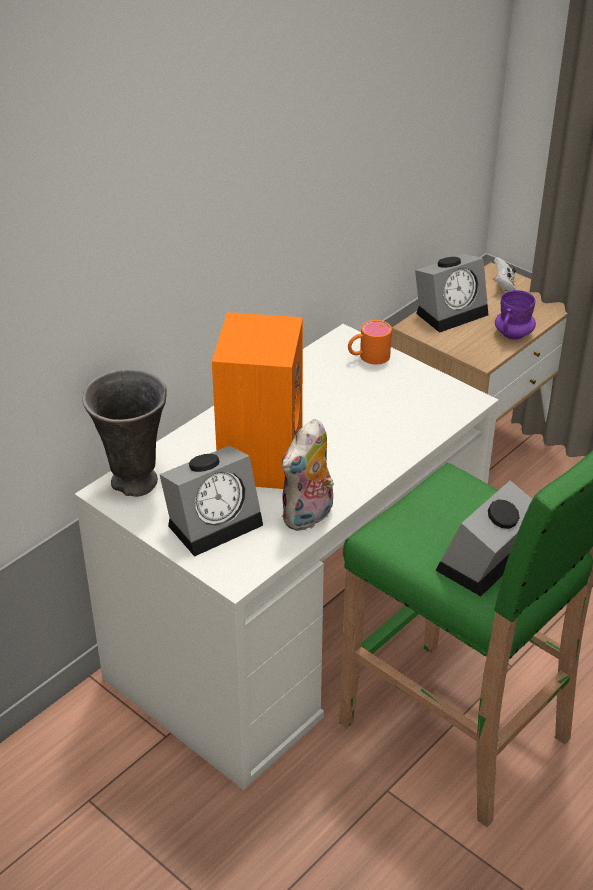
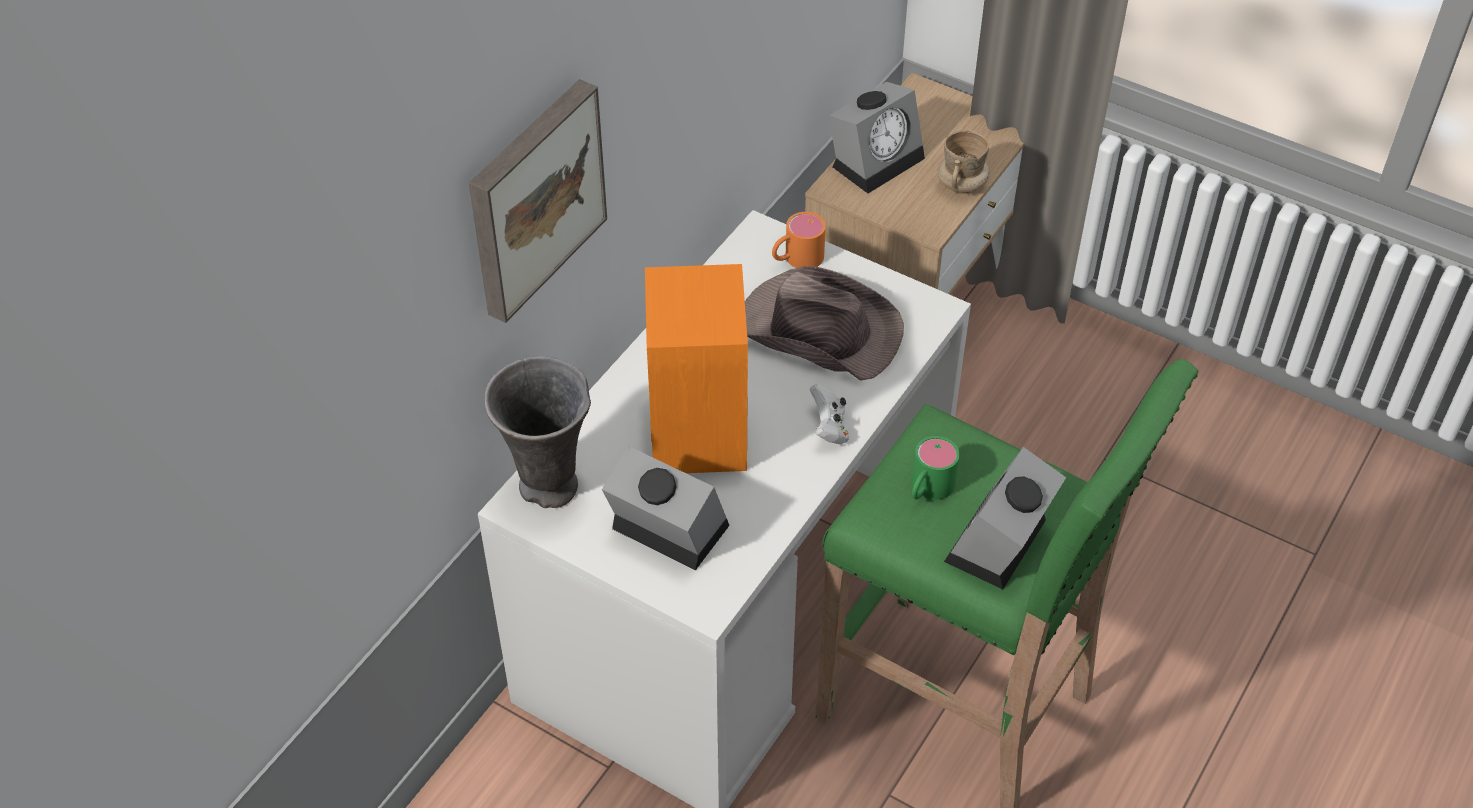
camera: 10 degrees left, 10 degrees up
(139, 236) = (533, 197): none -> picture
(215, 521) = (664, 530): alarm clock -> alarm clock turned 105 degrees counterclockwise
(309, 517) = (776, 507): plush toy -> none
(373, 403) = (818, 329): none -> brown hat
(434, 518) = (927, 489): none -> green mug
(503, 285) = (935, 108): white game controller -> white game controller (829, 428)
(513, 334) = (962, 185): purple mug -> beige mug

